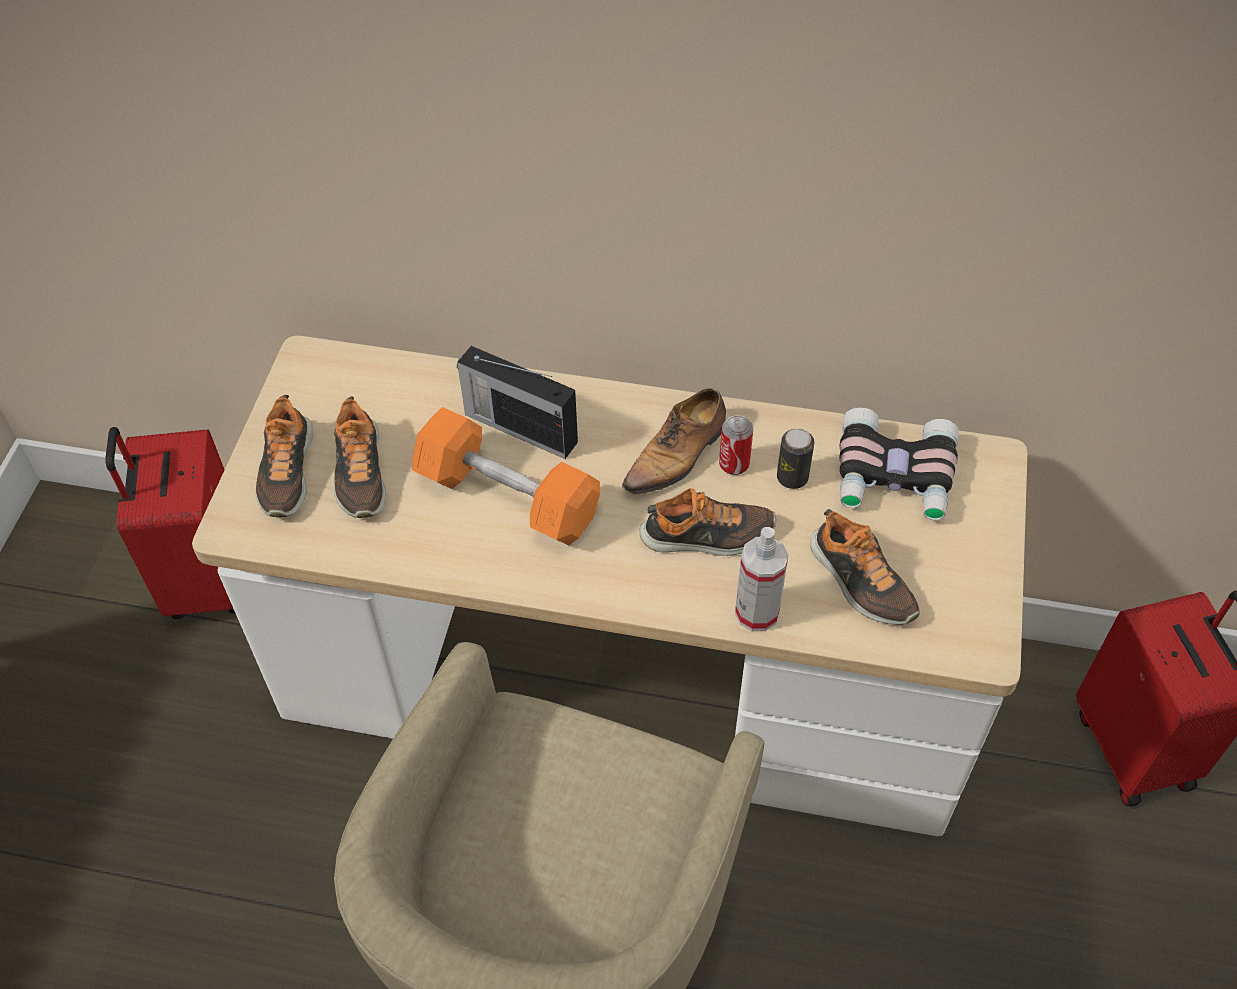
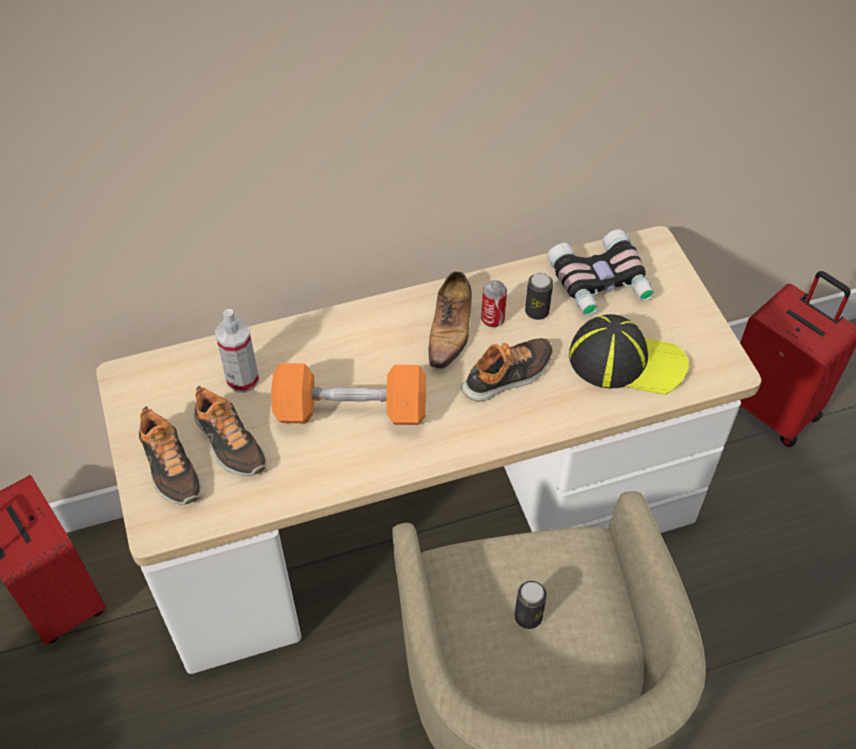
camera: 30 degrees left, 0 degrees up
(519, 427) = (325, 357): radio -> none
(561, 819) = (528, 616): none -> can
(757, 613) = (575, 412): spray bottle -> spray bottle (243, 379)
(860, 582) = (626, 361): shoe -> cap

